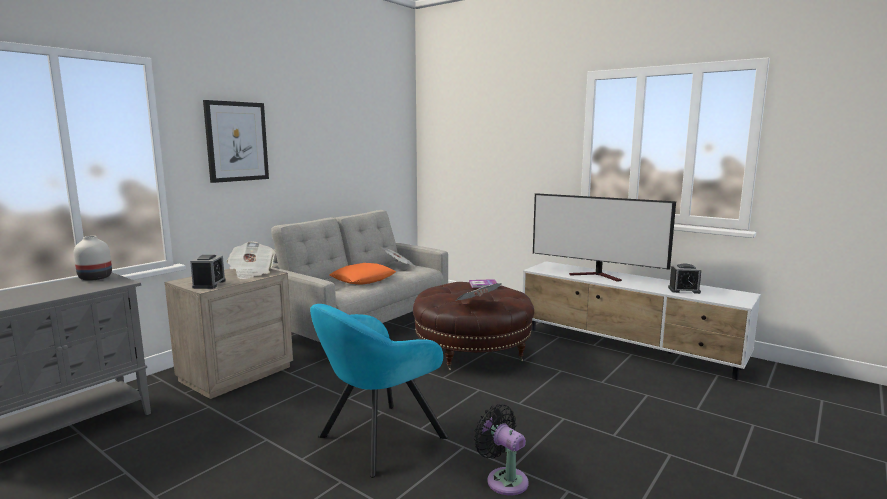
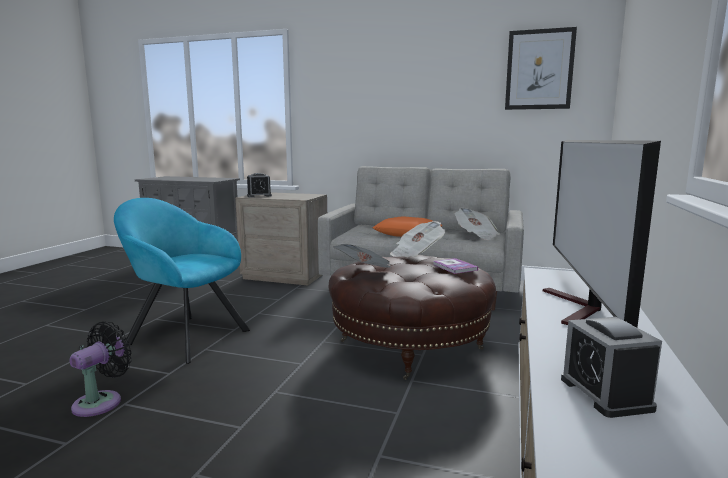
camera: 70 degrees right, 0 degrees up
(95, 278) = (221, 178): white vase -> none
(236, 141) = (348, 90): picture -> picture (539, 70)
(251, 273) = (297, 196): newspaper -> newspaper (416, 253)

